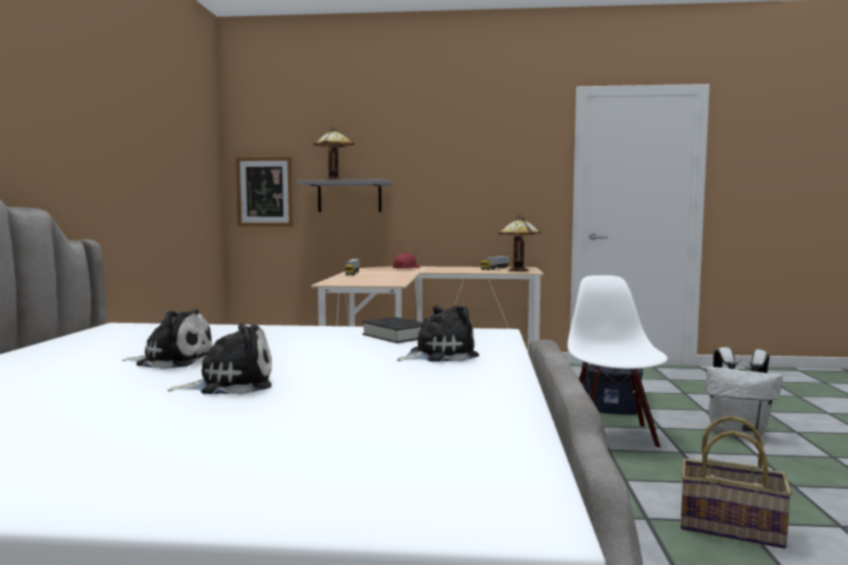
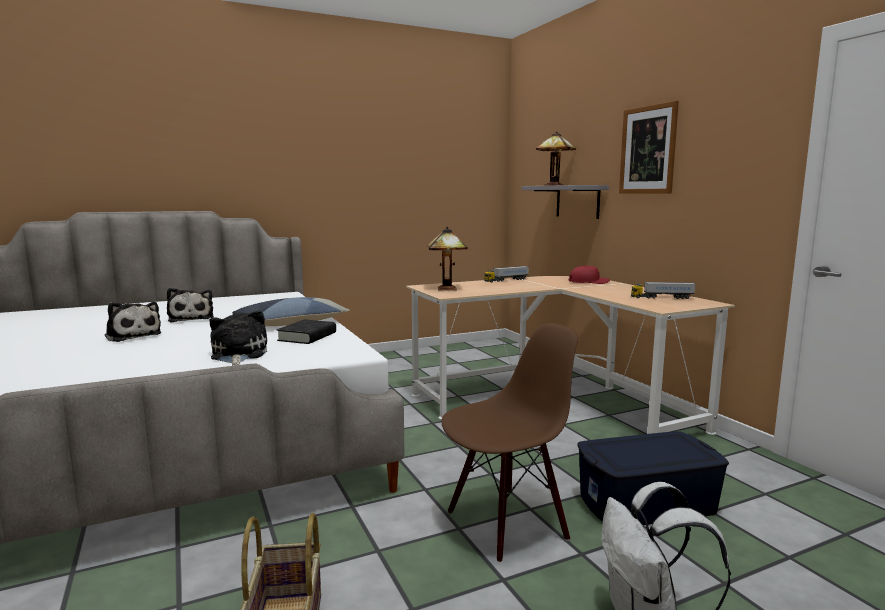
camera: 60 degrees right, 5 degrees up
(264, 191) = (527, 195): picture -> picture (648, 150)
(317, 335) = (291, 323): none -> pillow
(439, 355) = (238, 355): plush toy -> plush toy turned 135 degrees counterclockwise
(520, 270) = (668, 304): table lamp -> table lamp (448, 289)
(611, 436) = (506, 523): white chair -> brown chair

